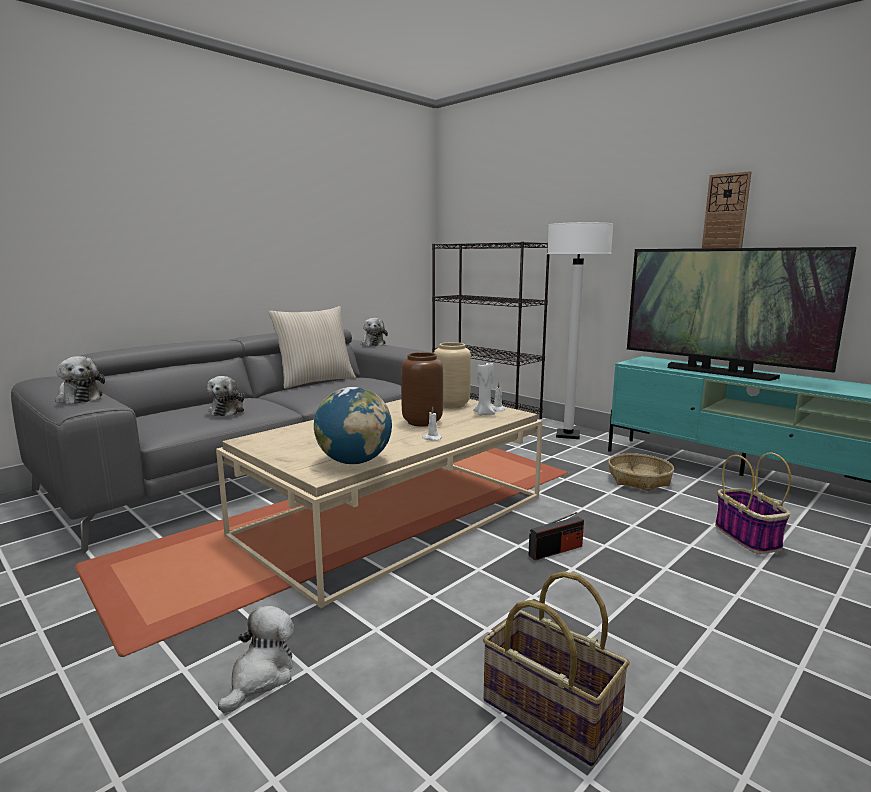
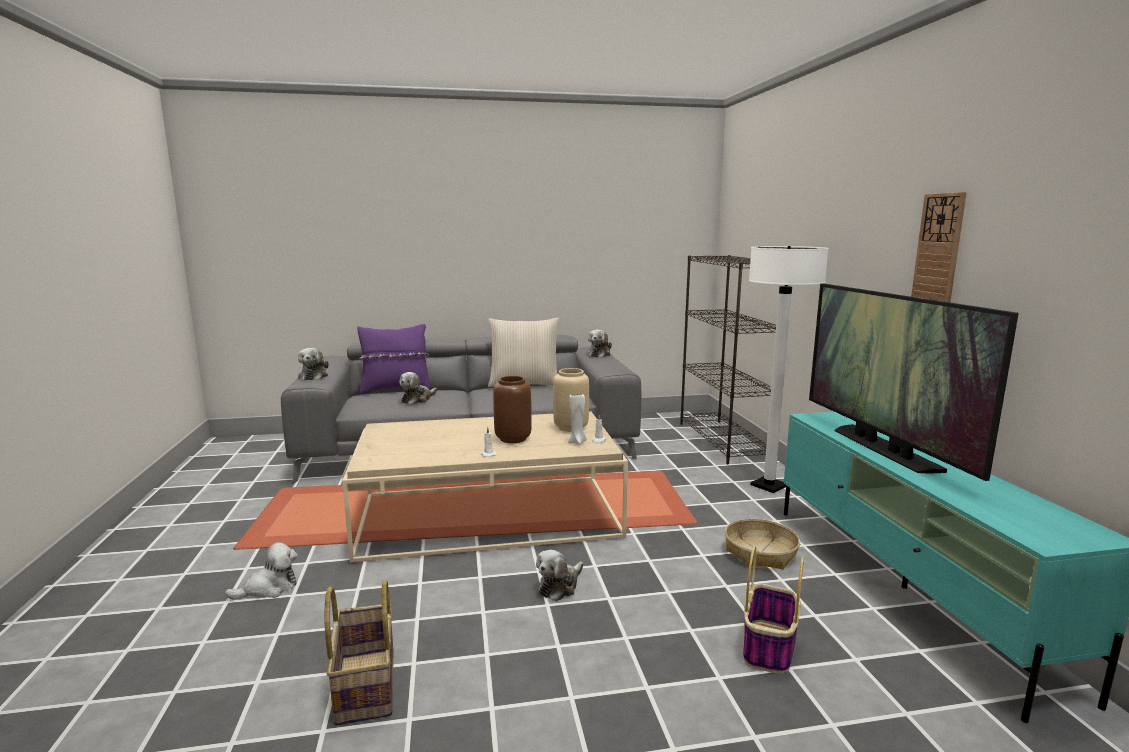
camera: 35 degrees right, 0 degrees up
(174, 407) = (396, 390): none -> purple pillow
(354, 462) = (402, 459): globe -> none
(555, 550) = (559, 586): radio -> plush toy

